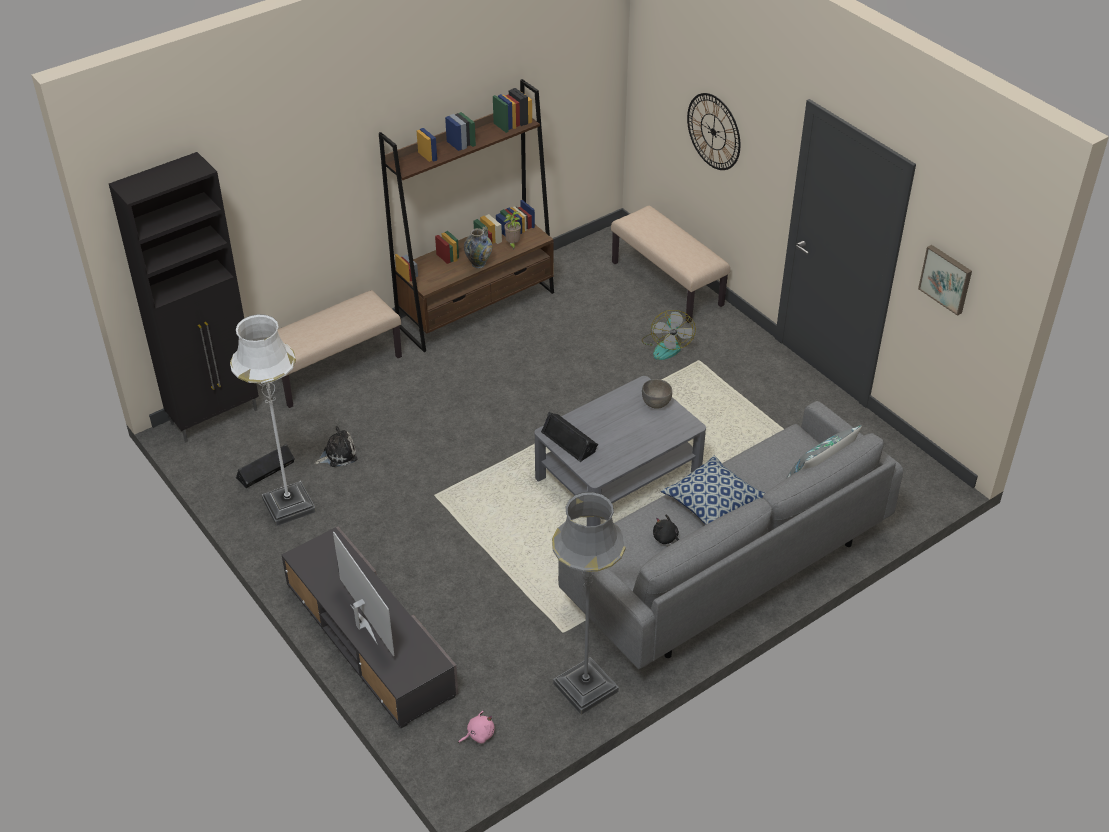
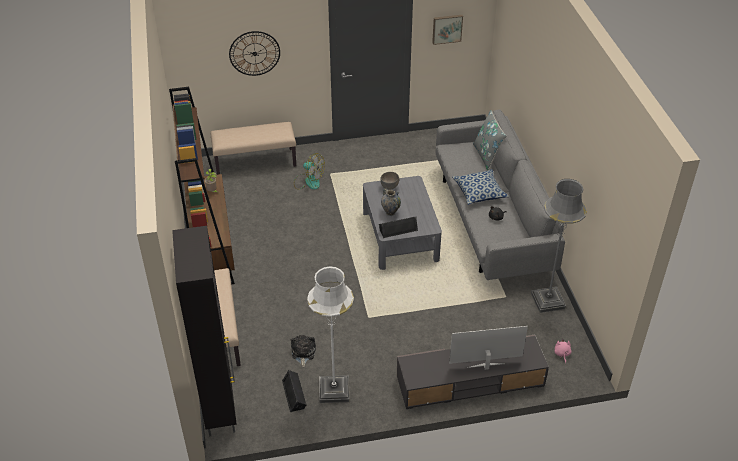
camera: 65 degrees left, 0 degrees up
(478, 264) = (219, 212): vase -> vase (390, 212)

